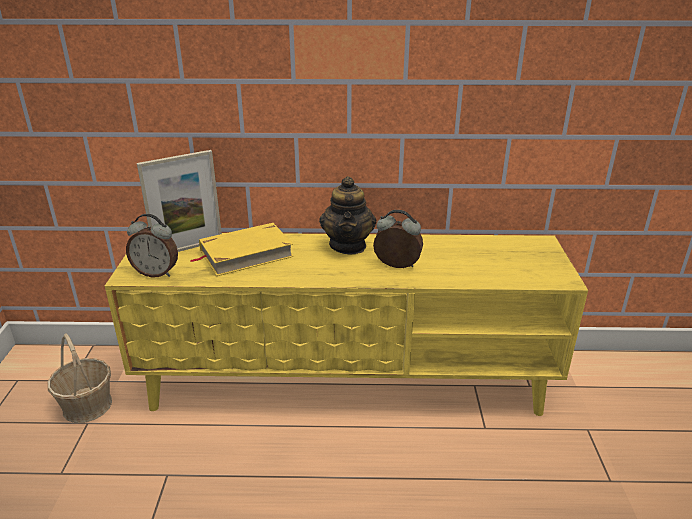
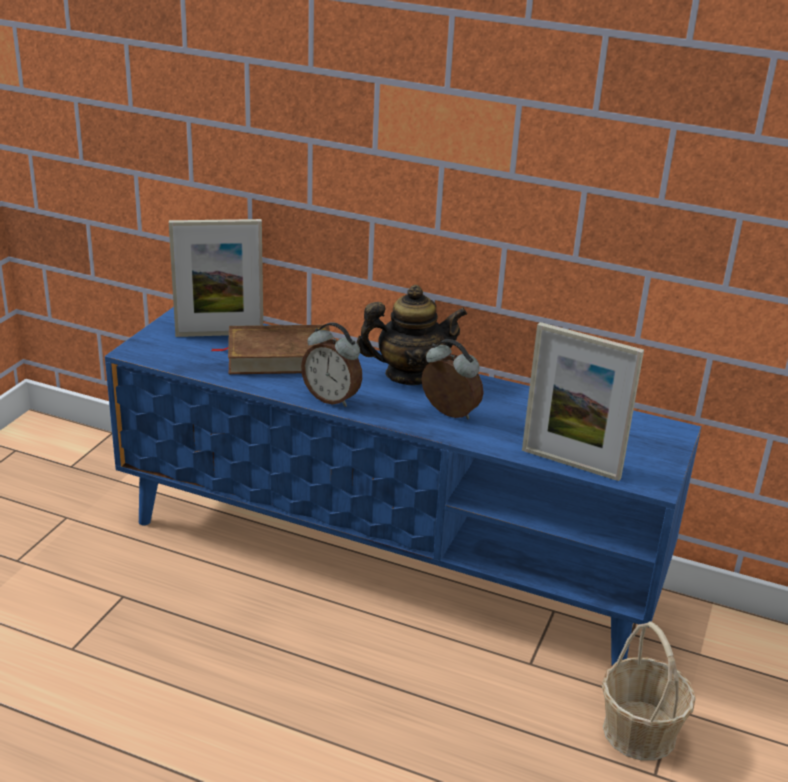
camera: 20 degrees right, 0 degrees up
(87, 405) = (75, 498): basket -> basket (639, 731)
(156, 273) = (166, 355): alarm clock -> alarm clock (332, 398)
(245, 254) = (279, 356): yellow book -> brown book
(347, 382) = (388, 558): yellow tv stand -> blue tv stand
(348, 245) = (409, 375): teapot -> teapot turned 120 degrees counterclockwise
(503, 280) = (570, 464): none -> picture frame

